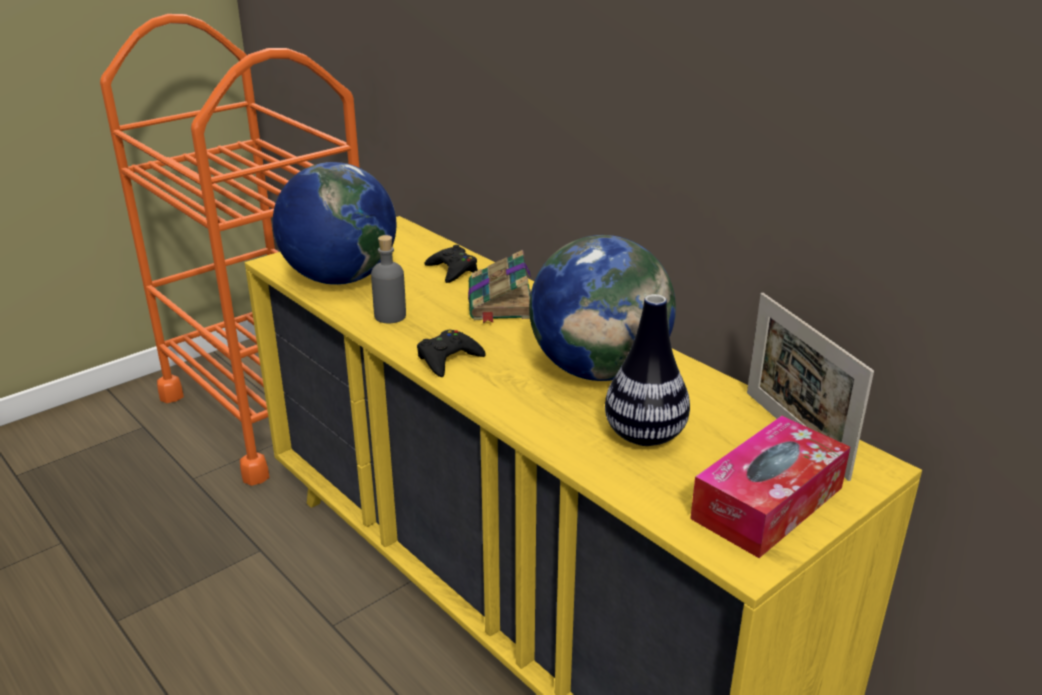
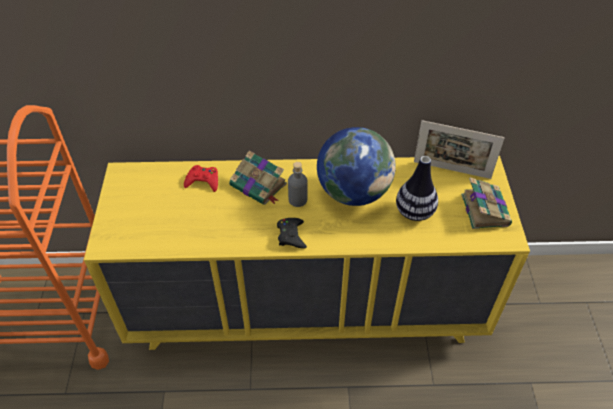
camera: 50 degrees left, 20 degrees up
(340, 278) = (159, 229): globe -> none
(390, 316) = (225, 232): grey bottle -> grey bottle (298, 200)
(452, 270) = (203, 181): black game controller -> red game controller
(767, 503) = (484, 209): tissue box -> book

